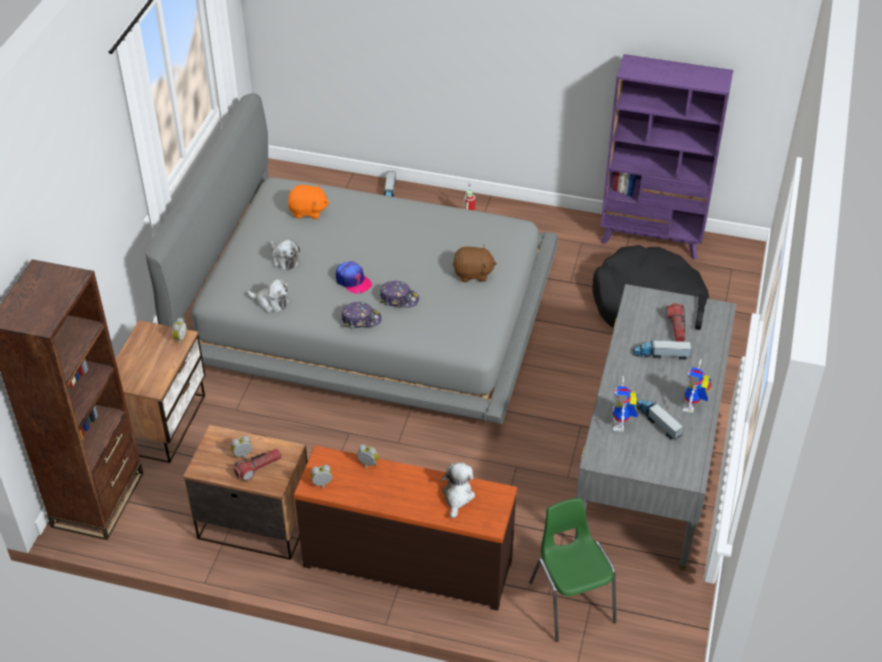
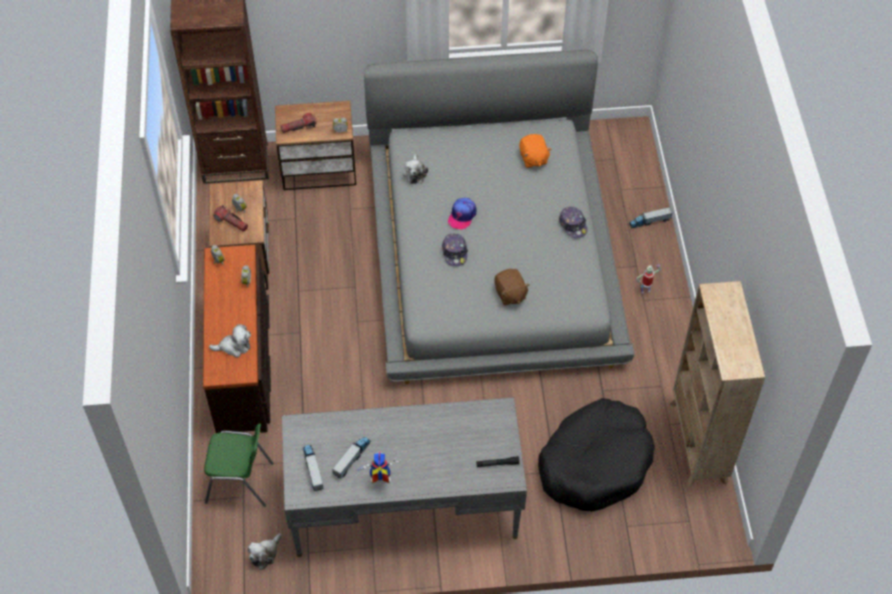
camera: 70 degrees right, 10 degrees up
(284, 259) = (467, 163): plush toy -> plush toy (265, 554)
(361, 319) = (420, 236): cap -> cap (573, 225)
(571, 601) = (240, 482): green chair -> green chair turned 45 degrees clockwise
(622, 425) = (338, 434): toy robot -> none
(652, 239) = (697, 442): purple bookcase -> beige bookcase
(661, 354) = (434, 444): toy truck -> toy truck (313, 469)
(676, 327) = (474, 449): flashlight -> flashlight (299, 127)

